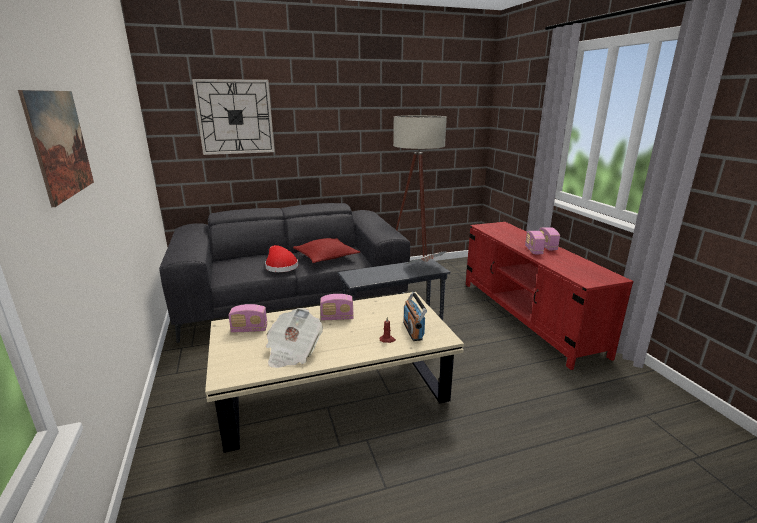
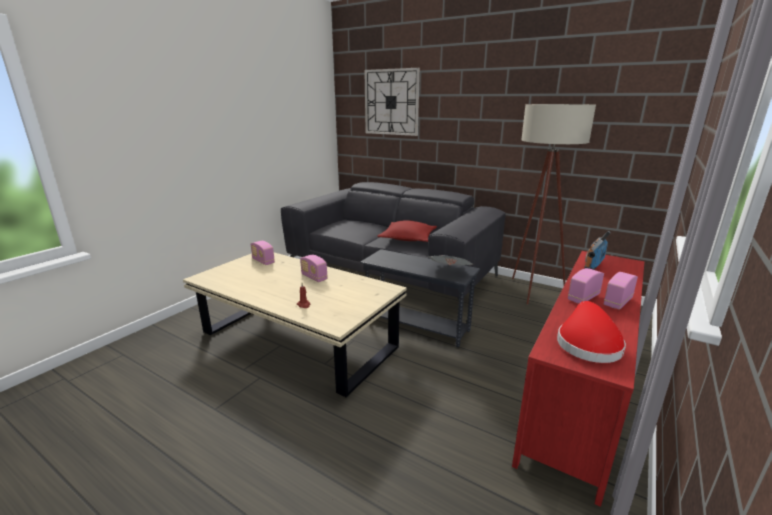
camera: 50 degrees right, 0 degrees up
(60, 144) = (159, 105): picture -> none
(280, 266) = (365, 234): red hat -> red hat (587, 343)
(292, 352) = (249, 282): newspaper -> none
(413, 331) = (331, 309): radio -> radio (594, 264)

